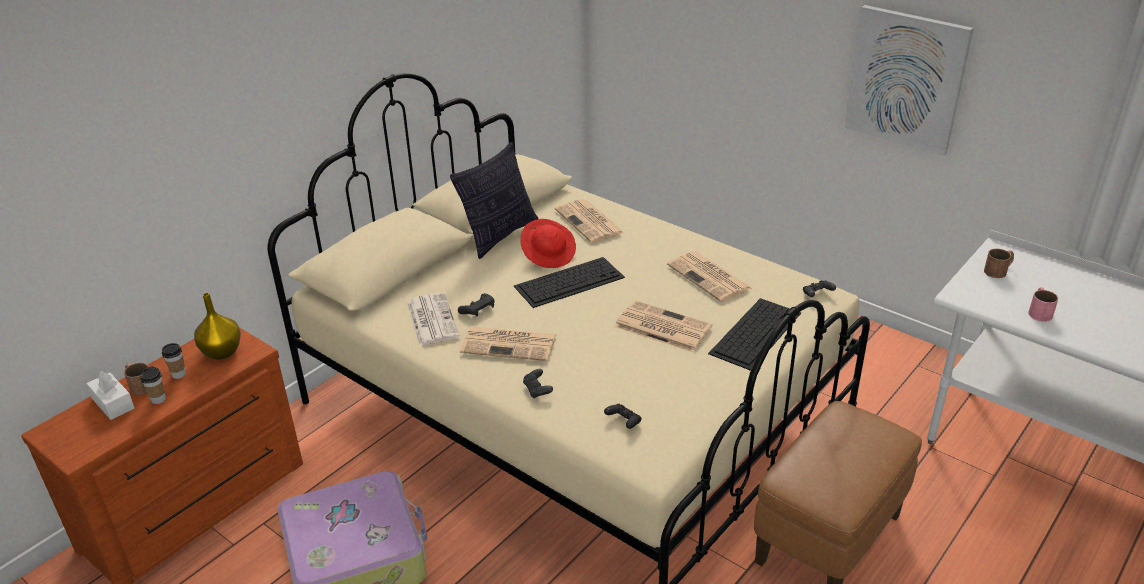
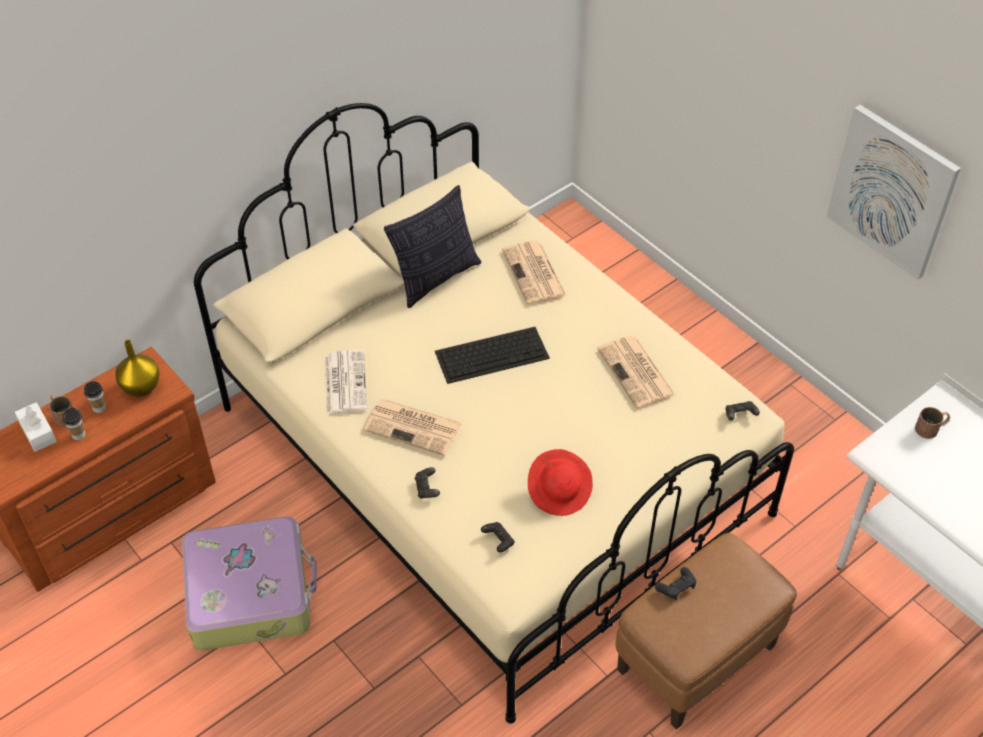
camera: 10 degrees right, 15 degrees up
(478, 310) = (392, 377): black game controller -> black game controller (676, 587)
(549, 255) = (480, 314): red hat -> red hat (560, 491)
(661, 327) = (568, 431): newspaper -> none
(755, 332) = (660, 454): keyboard -> none
(1039, 311) = (947, 490): pink mug -> none

